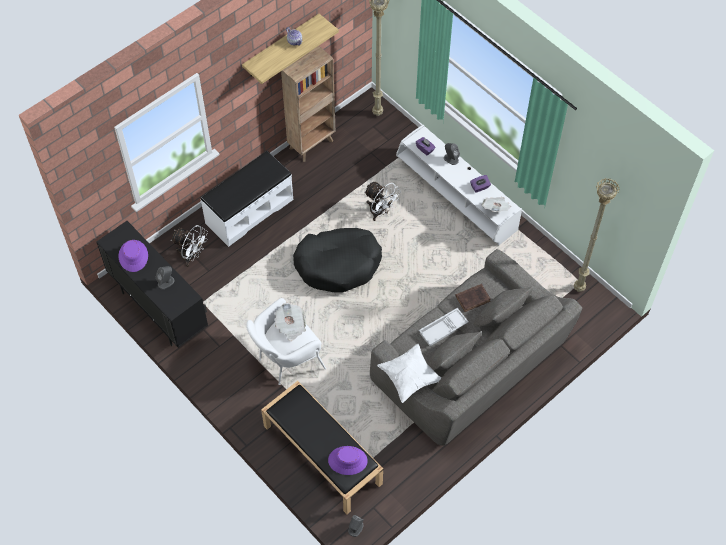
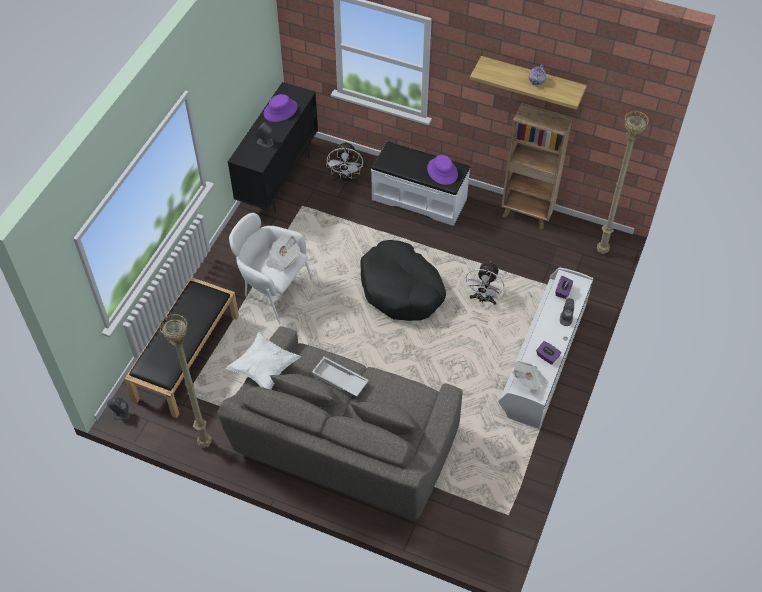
camera: 65 degrees right, 5 degrees down
(347, 460) = (163, 361): purple hat -> purple hat (442, 171)
(473, 298) = (391, 393): brown book -> none
(578, 289) = (498, 516): beige floor lamp -> beige floor lamp (204, 443)

